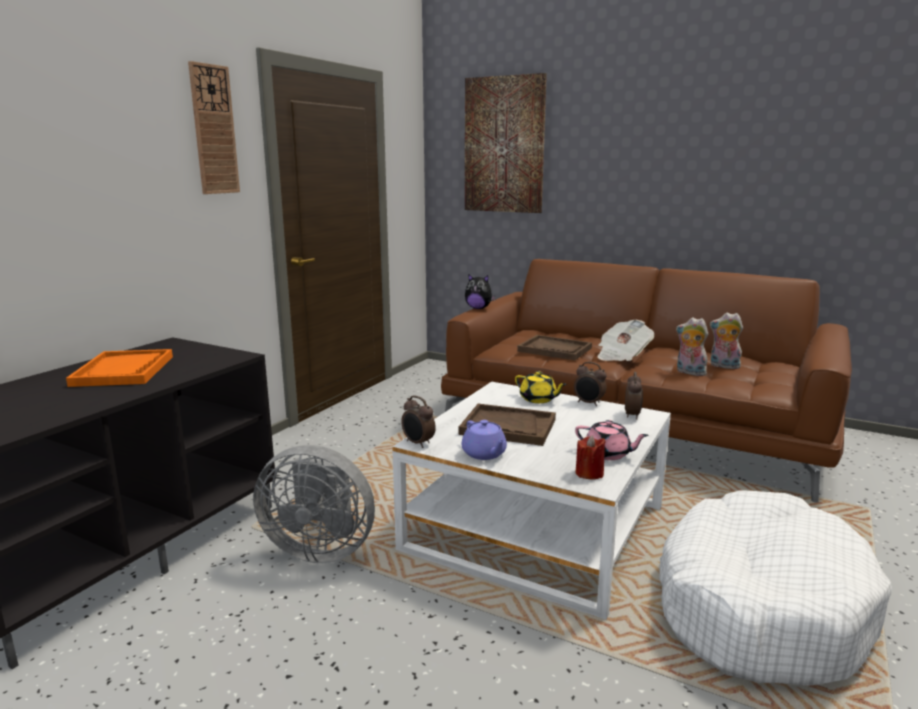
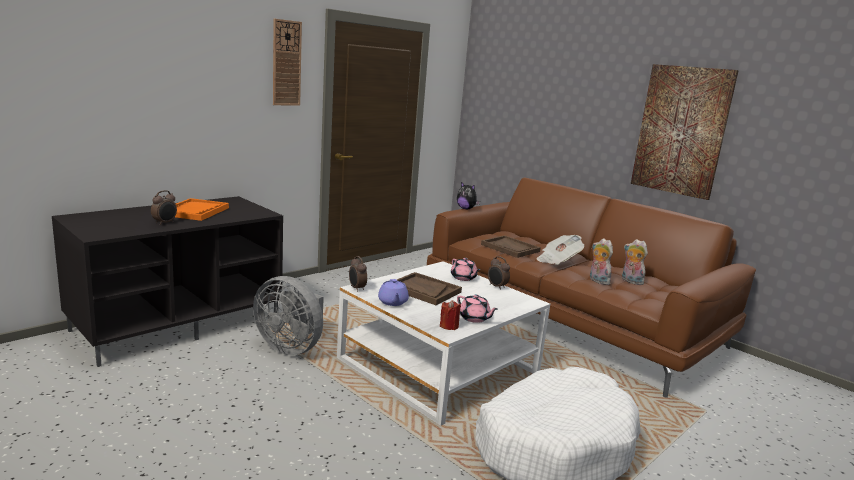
camera: 15 degrees right, 0 degrees up
(504, 145) = (518, 86): picture -> picture (681, 131)
(538, 399) = (463, 278): yellow teapot -> pink teapot
(632, 415) = (519, 300): alarm clock -> alarm clock (165, 223)

